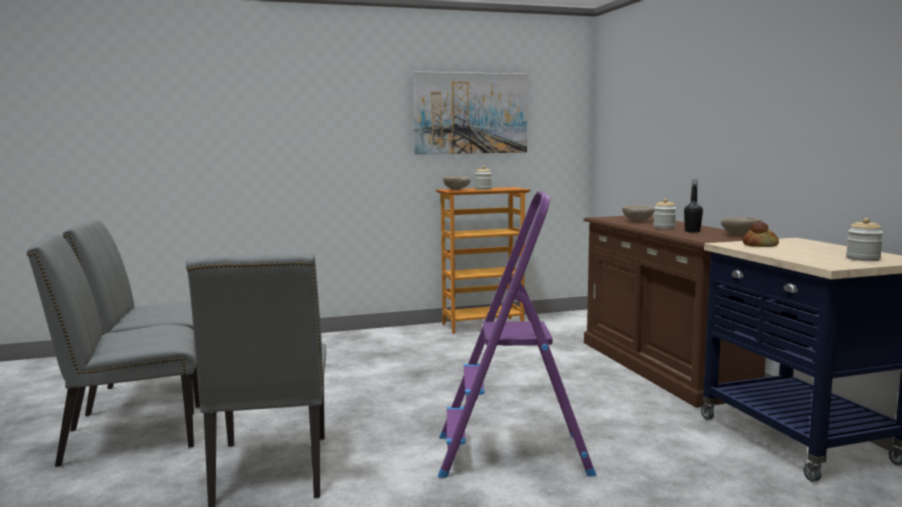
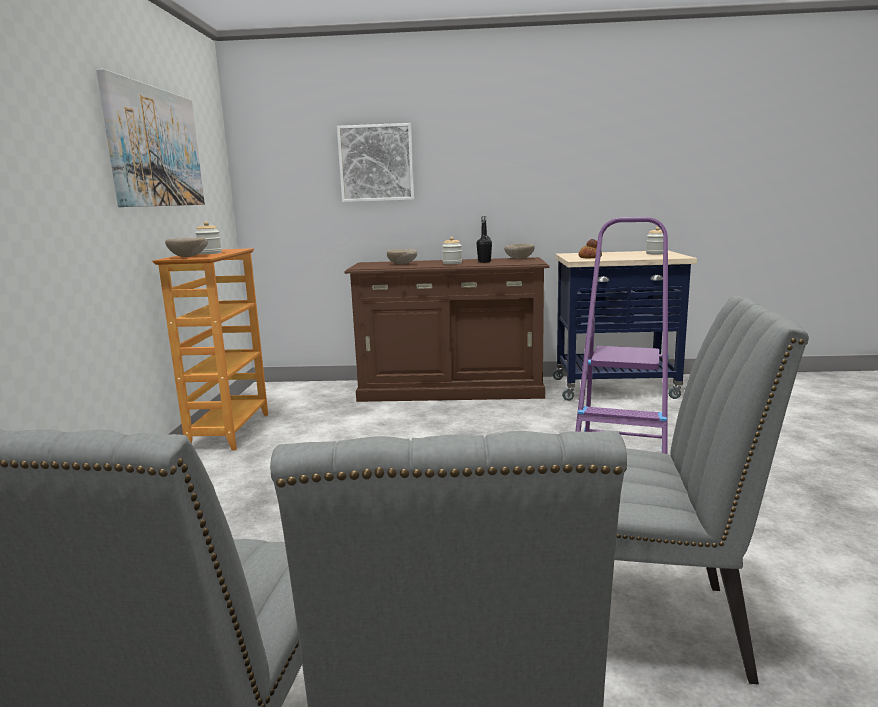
camera: 70 degrees left, 5 degrees up
(667, 117) = (376, 163): none -> picture

